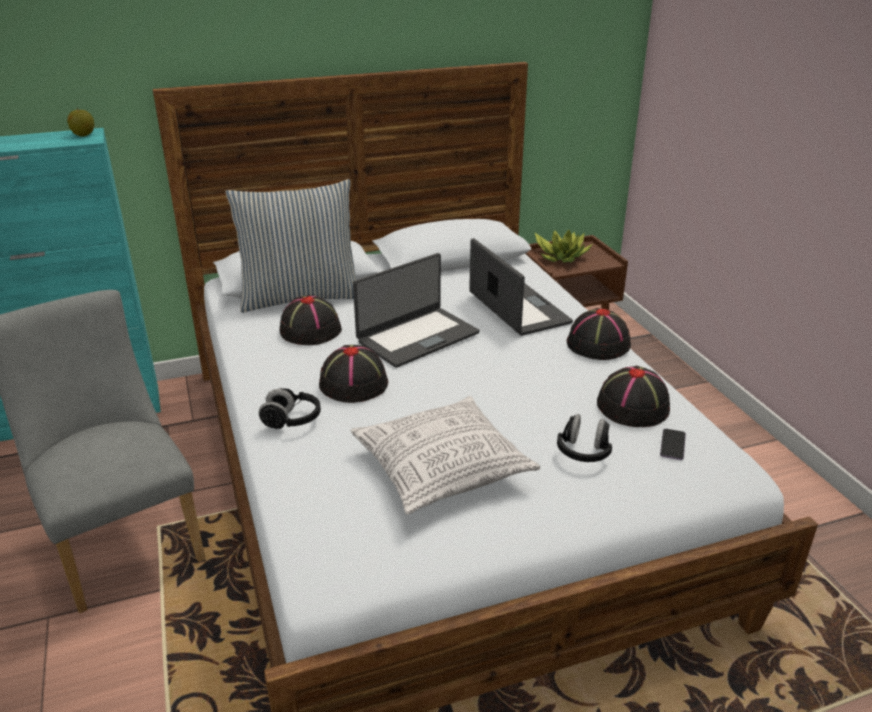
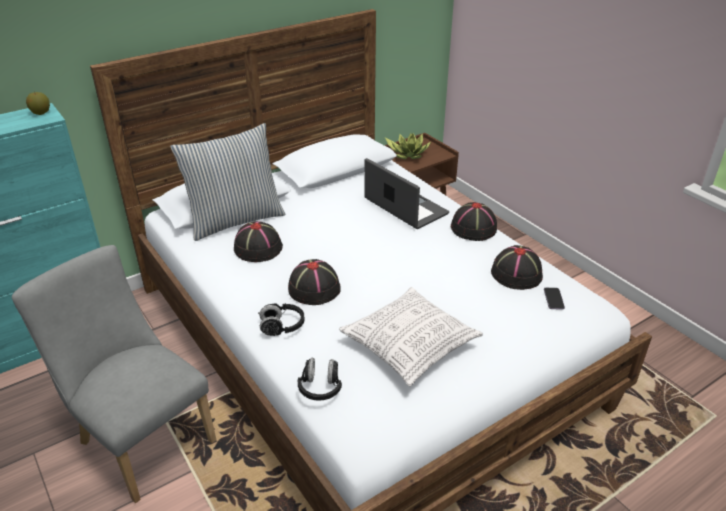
camera: 15 degrees left, 5 degrees up
(417, 337) = (342, 241): laptop -> none
(584, 452) = (499, 315): black headphones -> black headphones (320, 388)

